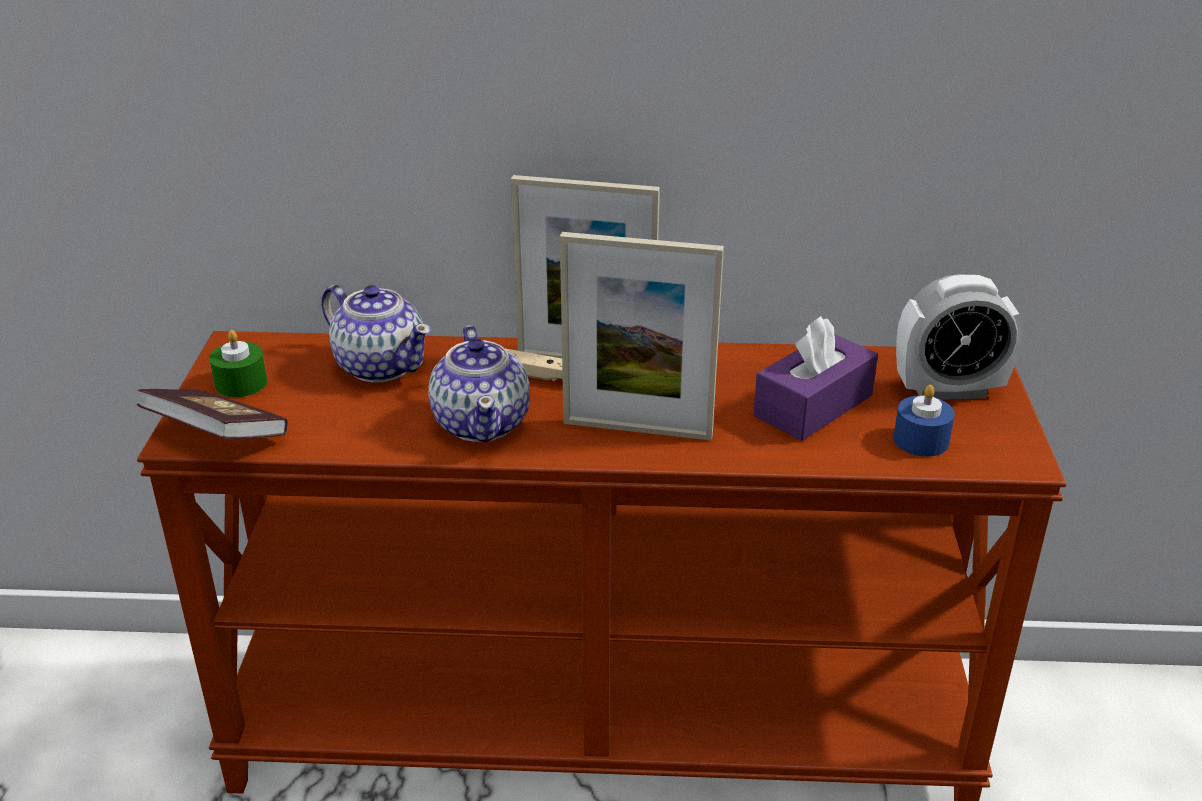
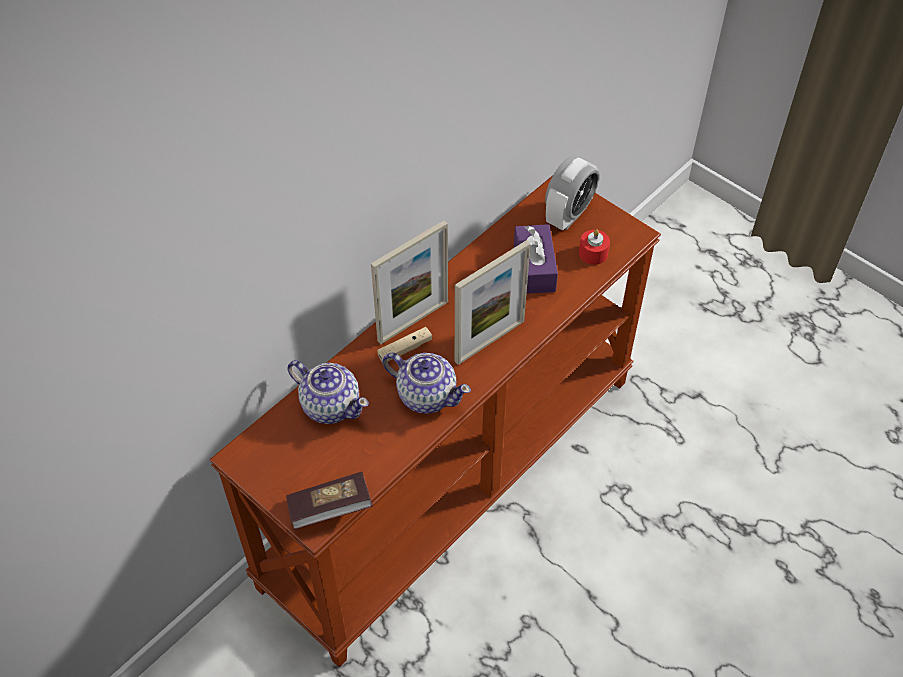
camera: 50 degrees left, 20 degrees up
(241, 383) = (285, 473): green candle -> none
(380, 365) = (330, 405): teapot -> teapot turned 45 degrees clockwise
(921, 440) = (593, 253): blue candle -> red candle

